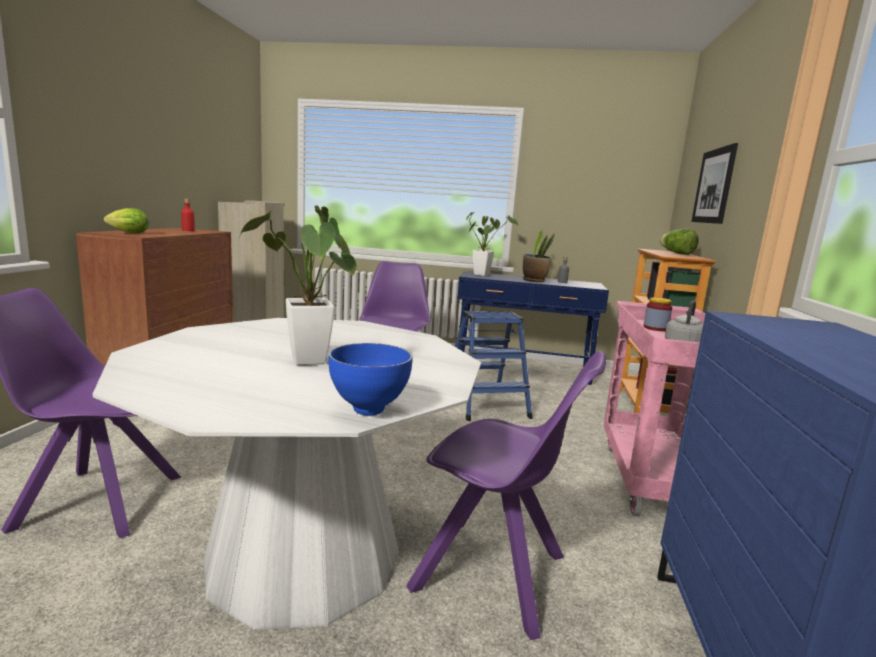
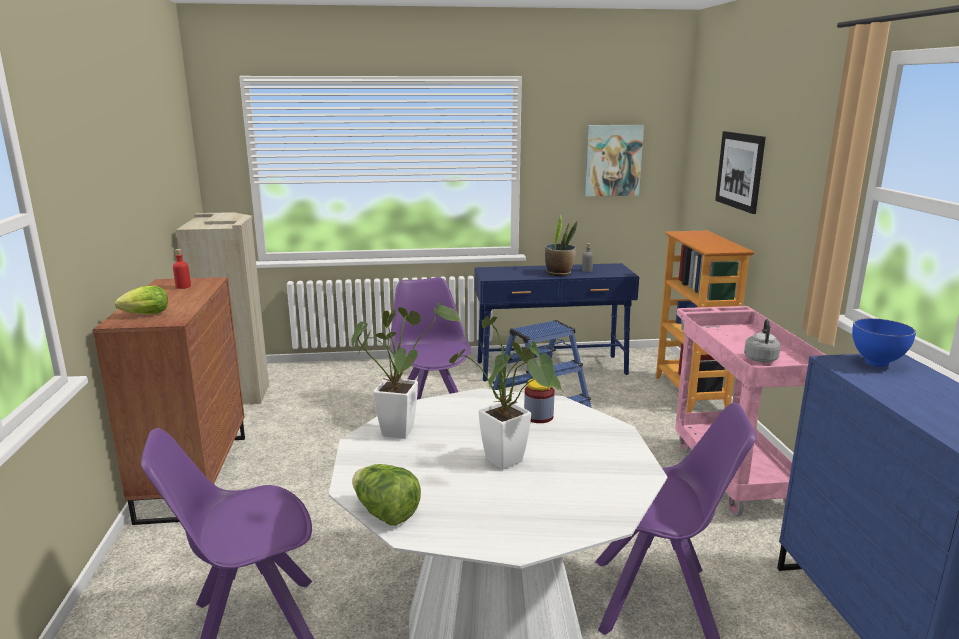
camera: 15 degrees left, 5 degrees up
(369, 410) = (614, 507): blue bowl -> blue bowl (875, 363)
(483, 274) = (500, 271): potted plant -> potted plant (401, 429)
(602, 189) = (612, 160): none -> picture
(655, 328) = (723, 337): jar -> jar (538, 416)
(676, 253) = (710, 239): lettuce -> lettuce (385, 513)

